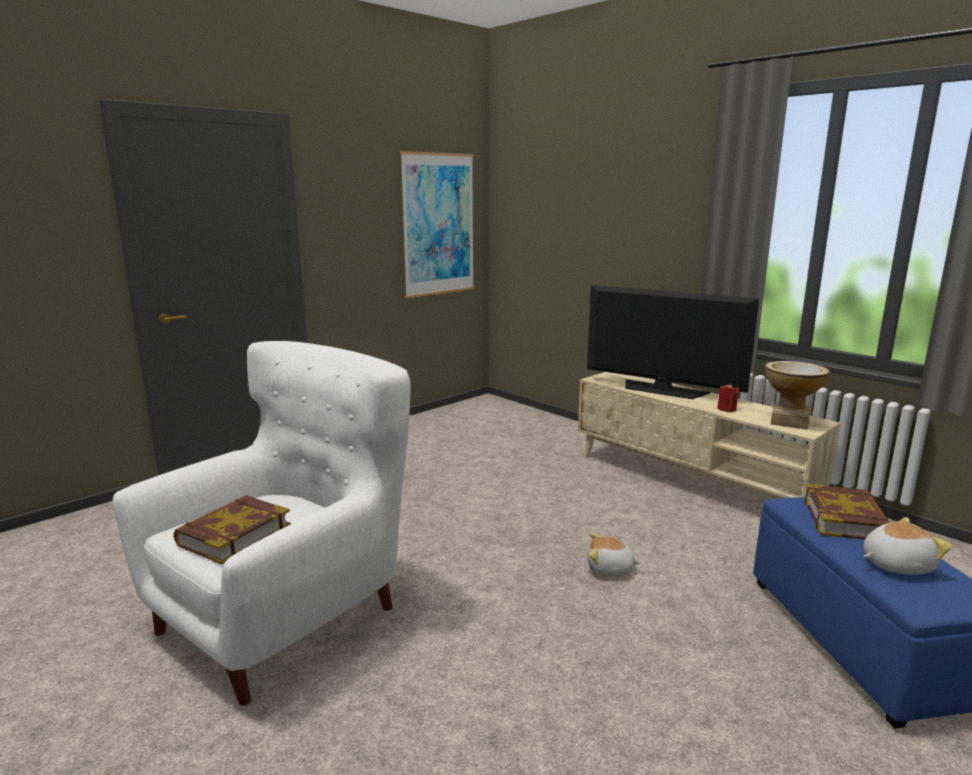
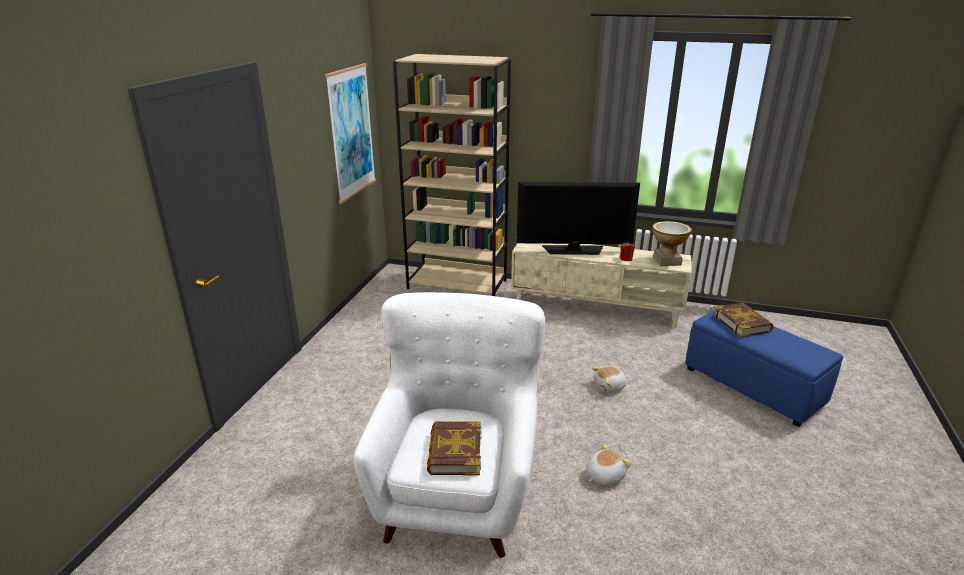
camera: 30 degrees left, 10 degrees up
(539, 424) = (458, 284): none -> beige bookcase
(895, 564) = (783, 345): plush toy -> plush toy (604, 476)

